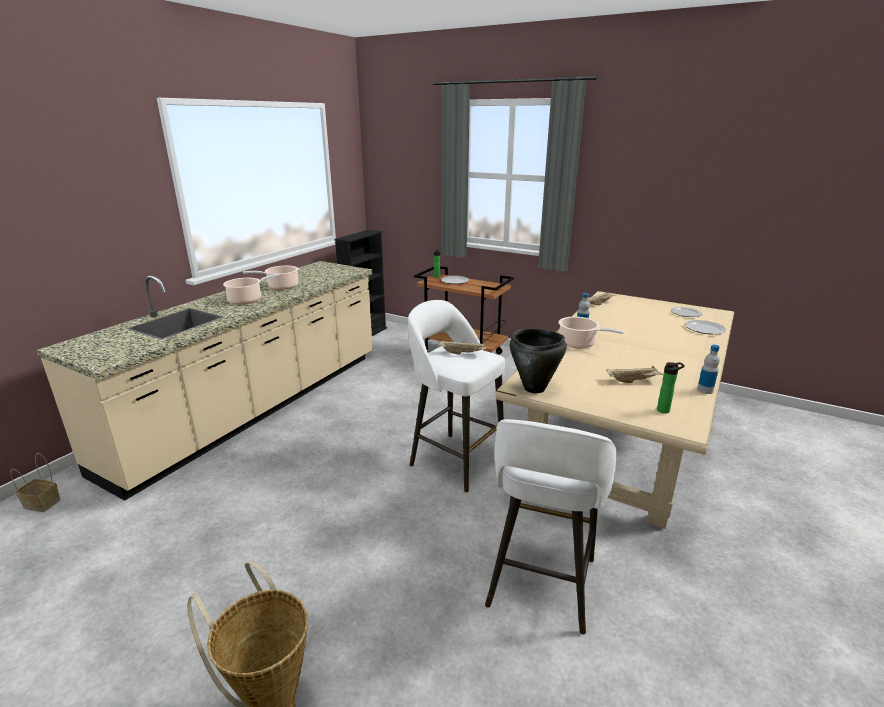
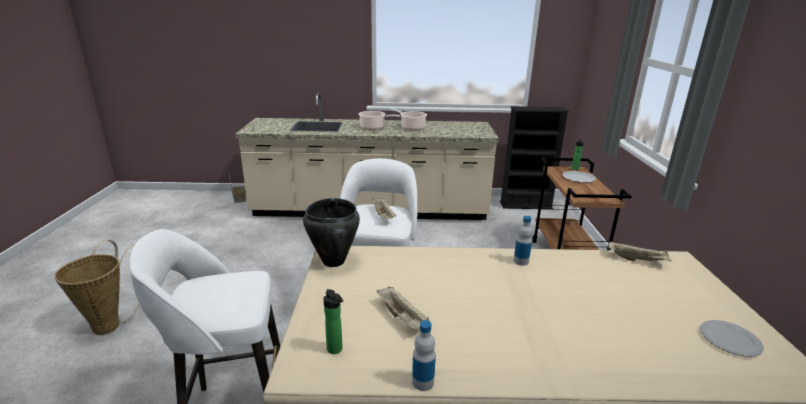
camera: 60 degrees right, 0 degrees up
(579, 344) = (474, 267): cooking pot -> none
(705, 329) = (682, 367): plate -> none

